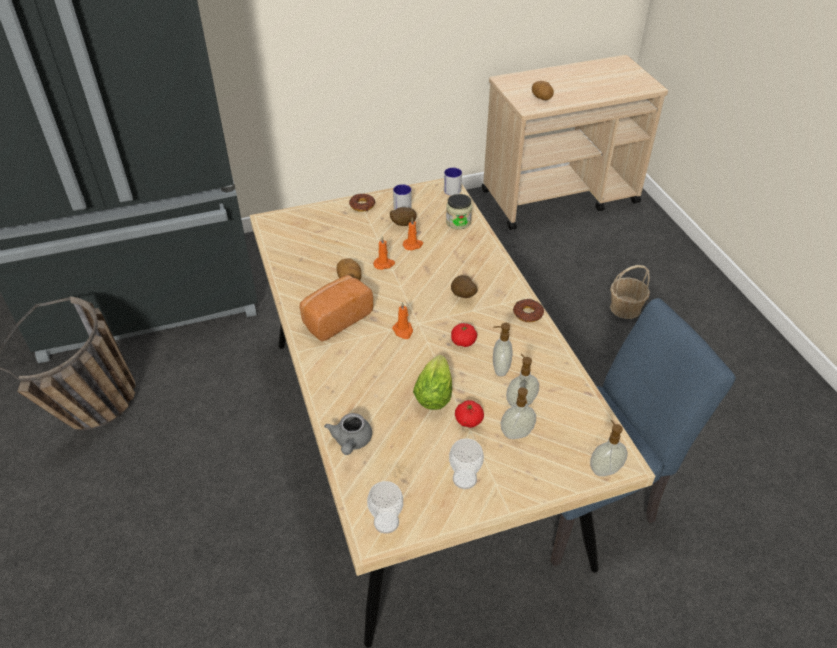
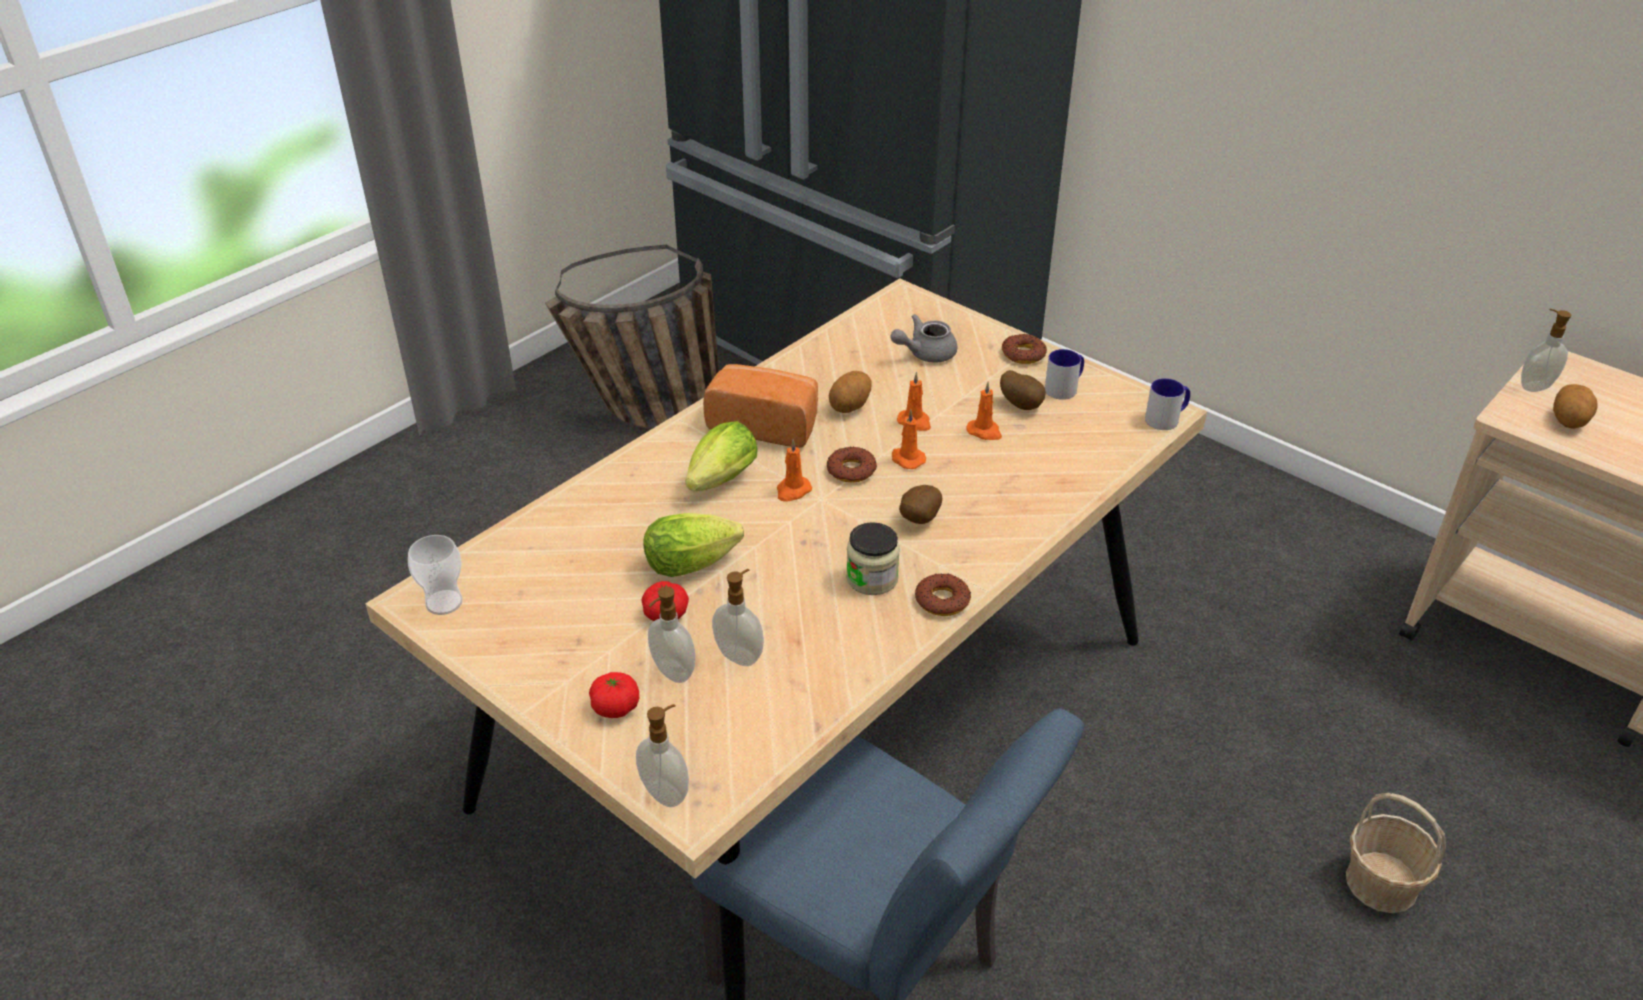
camera: 60 degrees right, 5 degrees down
(351, 442) = (556, 523): grey teapot -> grey teapot (925, 354)
(372, 357) = (719, 483): none -> lettuce
(404, 303) = (851, 470): none -> donut
(412, 280) = (907, 459): none -> orange candle
(458, 222) = (1088, 454): jar -> jar (872, 578)
(463, 341) = (820, 554): tomato -> tomato (615, 707)
(464, 479) = (556, 647): cup -> none
(500, 369) = (793, 610): soap dispenser -> soap dispenser (1534, 386)

